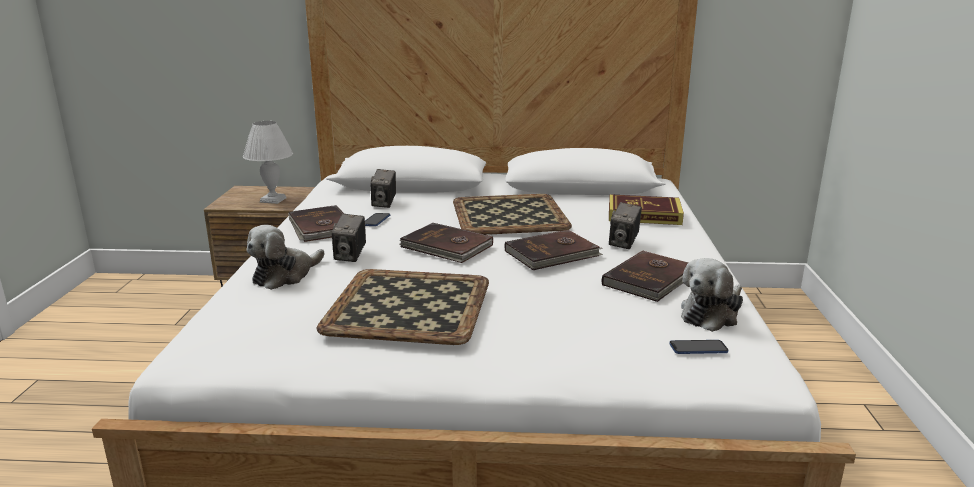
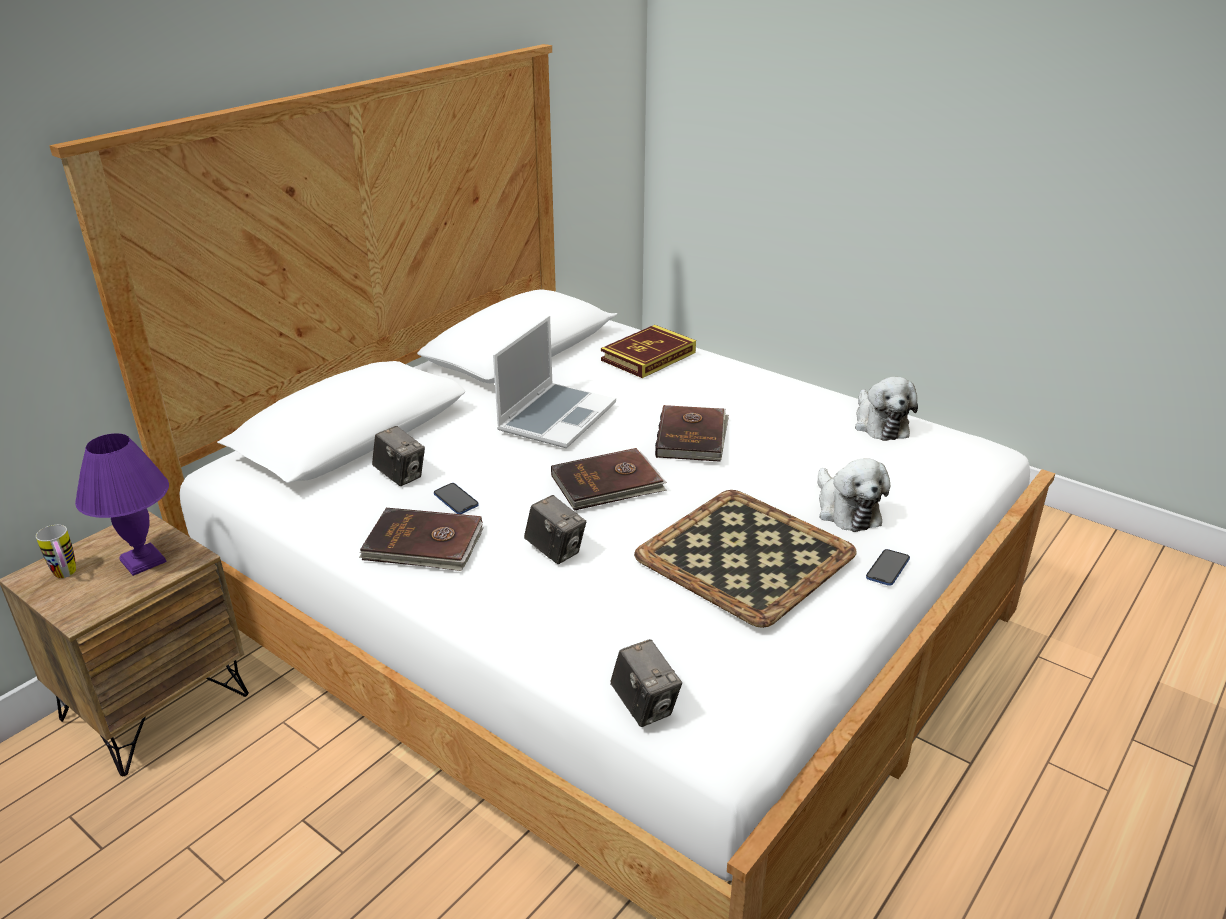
camera: 55 degrees left, 10 degrees up
(248, 193) = (66, 575): none -> mug
(273, 200) = (142, 561): white table lamp -> purple table lamp
(285, 275) = (560, 612): plush toy -> plush toy (846, 510)
(510, 214) = (556, 417): tray -> laptop
(623, 243) = (704, 395): camera -> camera (644, 706)
(651, 279) = (796, 418): brown book -> none
(698, 348) = (933, 455): phone -> phone (887, 568)

